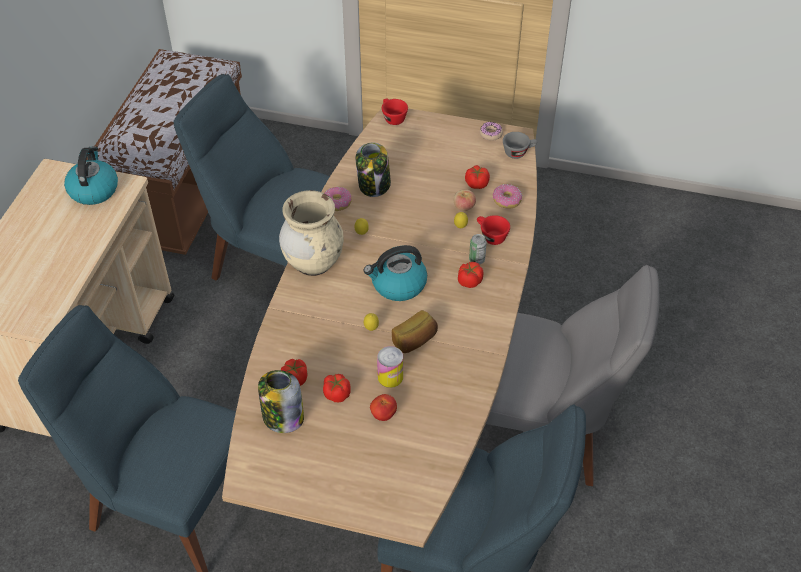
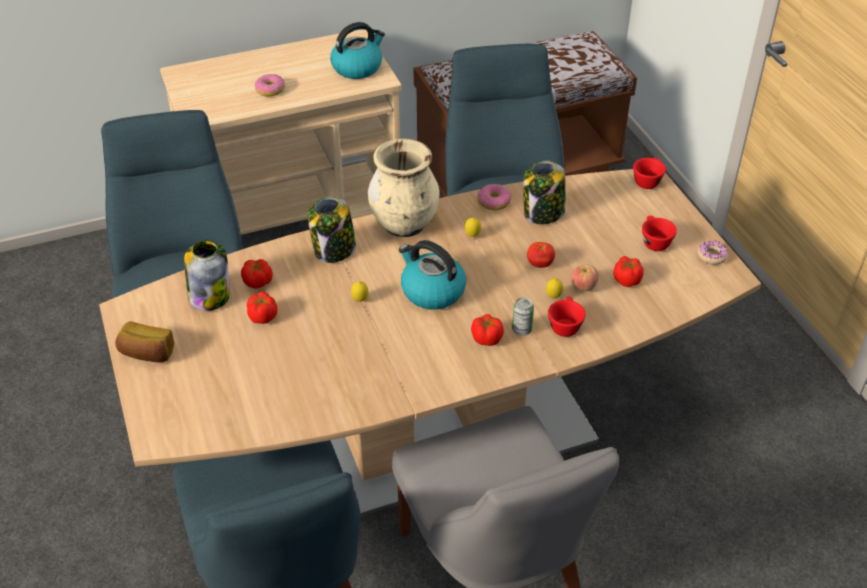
camera: 55 degrees right, 5 degrees down
(302, 316) = (334, 250): none -> jar
(383, 414) = (264, 359): tomato -> tomato (540, 264)
(390, 377) = (313, 342): can -> none
(415, 341) = (372, 337): bread -> bread (147, 354)
(453, 150) = (654, 241): none -> red cup
(506, 200) = (629, 313): donut -> donut (270, 90)
(518, 152) = (710, 289): grey cup -> none

